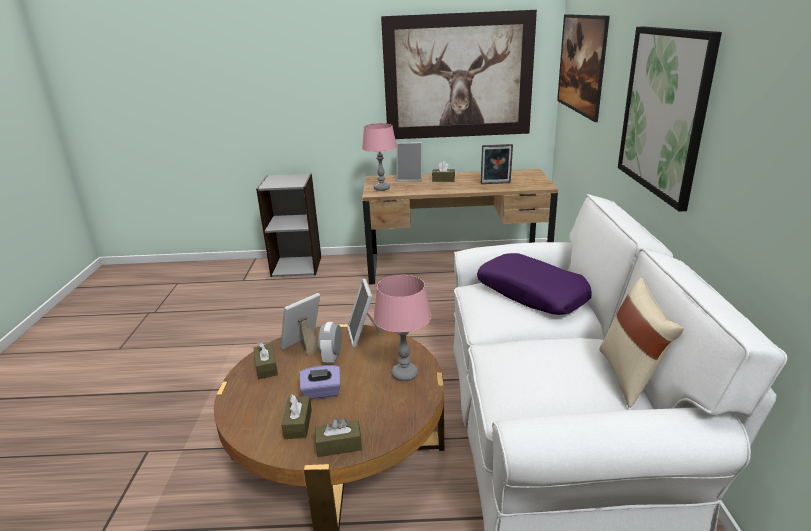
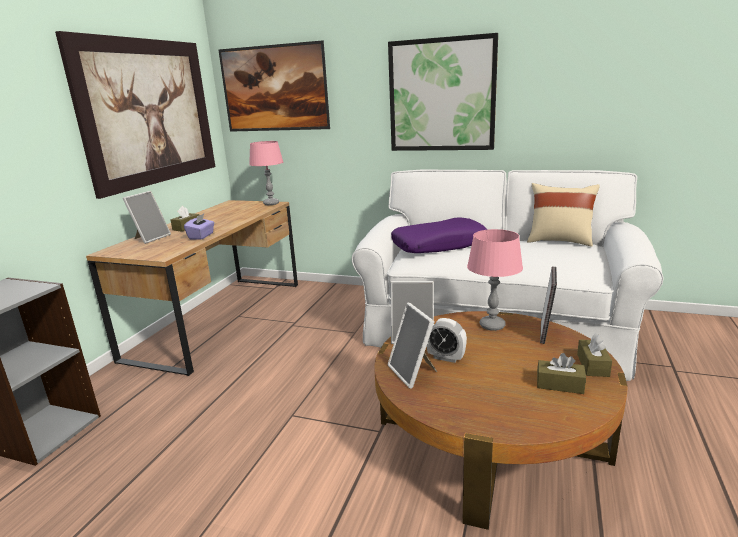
camera: 70 degrees left, 5 degrees down
(266, 367) = (446, 401): brown tissue box -> none
(322, 392) = (509, 368): purple tissue box -> purple tissue box (201, 236)
(382, 188) = (155, 251): pink table lamp -> pink table lamp (271, 203)
(495, 183) = (239, 214): picture frame -> picture frame (546, 333)

